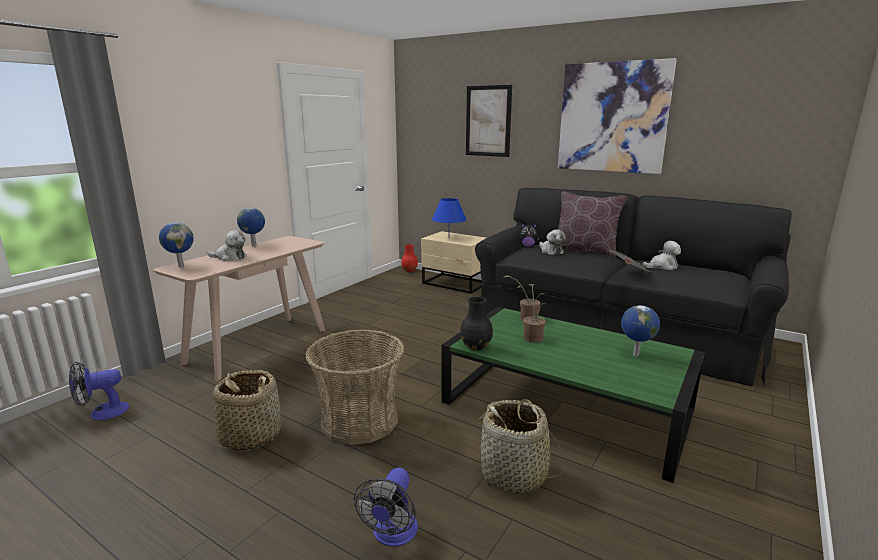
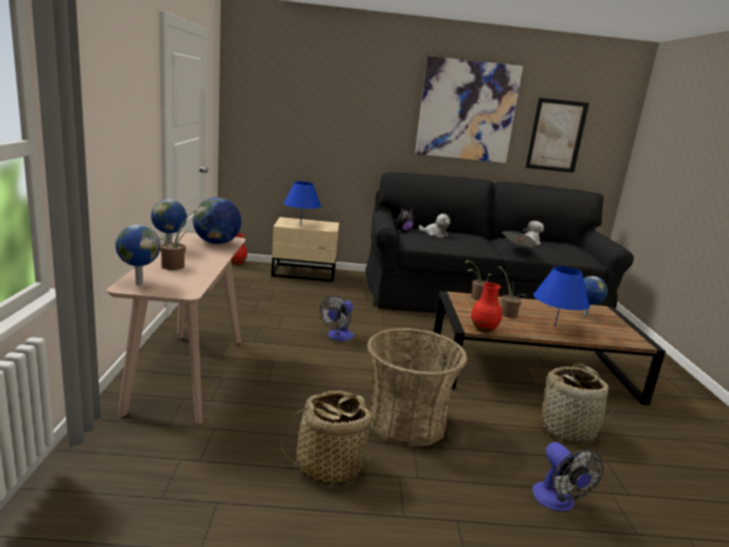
camera: 35 degrees left, 0 degrees up
(102, 412) = (103, 500): fan -> fan (338, 337)
(229, 257) = (176, 266): plush toy -> potted plant
(294, 244) = (217, 243): none -> globe
(475, 346) = (483, 329): black vase -> red vase
(488, 121) = (341, 101): picture -> picture (556, 135)
(566, 406) = (532, 369): green coffee table -> brown coffee table
(568, 358) = (555, 326): none -> blue table lamp
(585, 250) = (455, 231): brown pillow -> none

